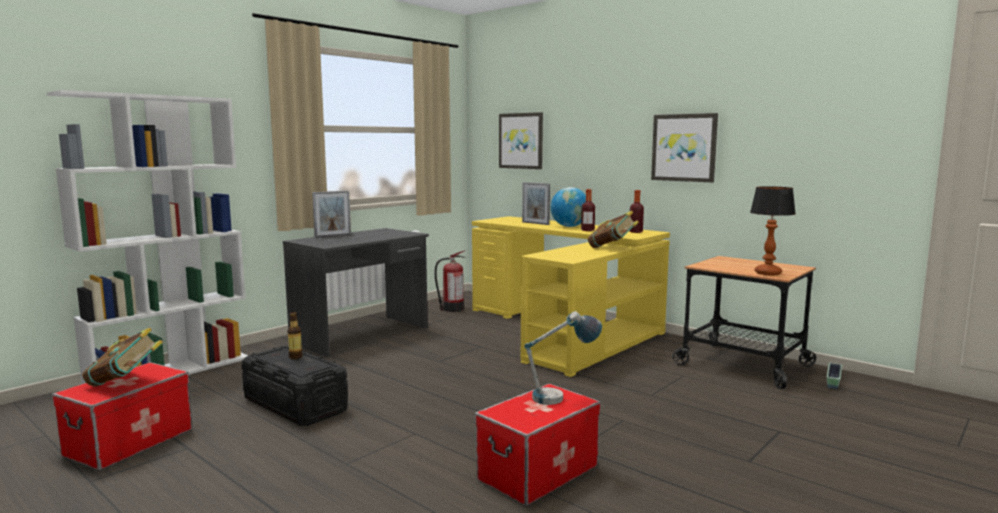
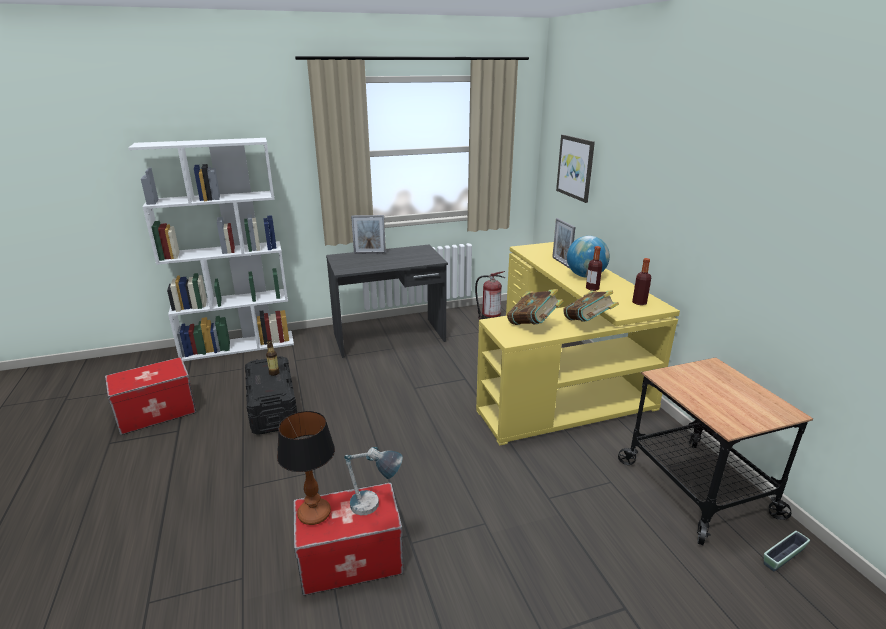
camera: 30 degrees right, 15 degrees up
(125, 383) = (146, 377): book -> book (533, 325)
(684, 147) = (711, 219): picture -> none
(768, 273) = (723, 415): table lamp -> table lamp (315, 514)

